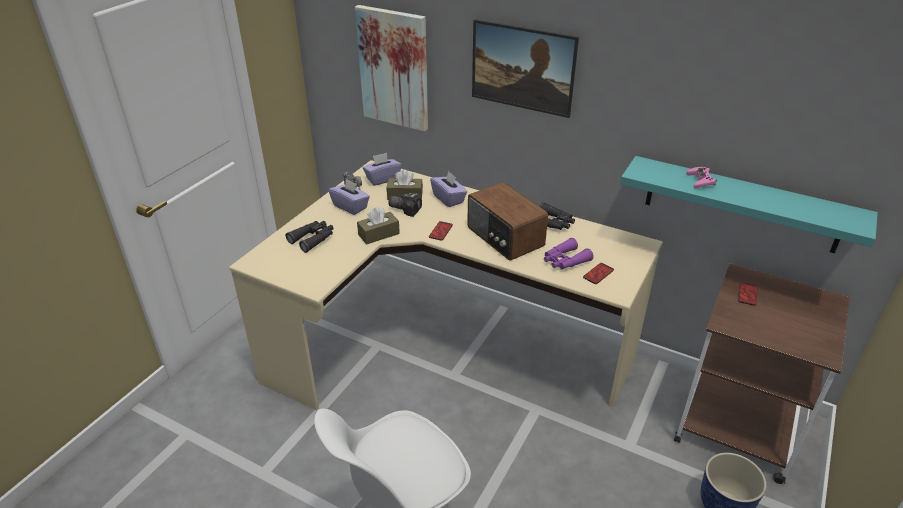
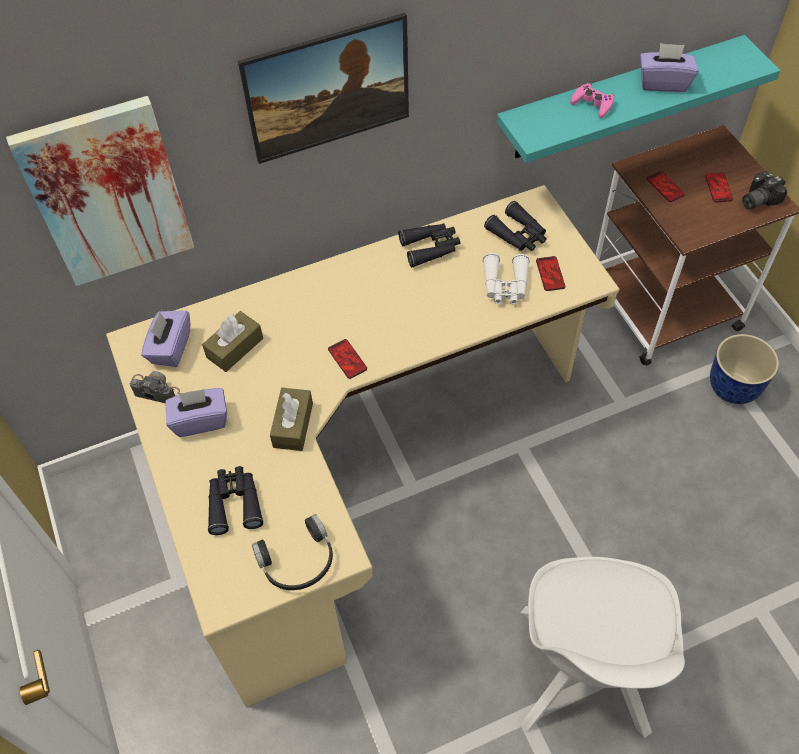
camera: 50 degrees left, 20 degrees up
(297, 275) = (298, 562): none -> black headphones
(405, 208) = (264, 364): camera -> camera (757, 199)
(449, 199) = (288, 309): purple tissue box -> purple tissue box (663, 82)
(504, 237) = (416, 308): radio -> none
(564, 261) = (505, 285): purple binoculars -> white binoculars
(609, 249) = (518, 235): none -> black binoculars
(788, 319) = (718, 188): none -> phone

